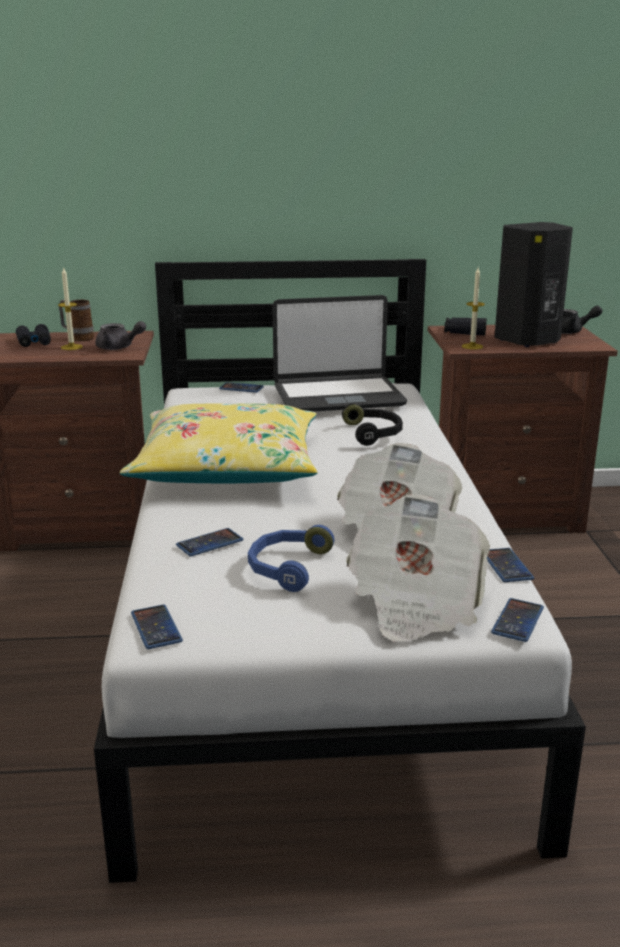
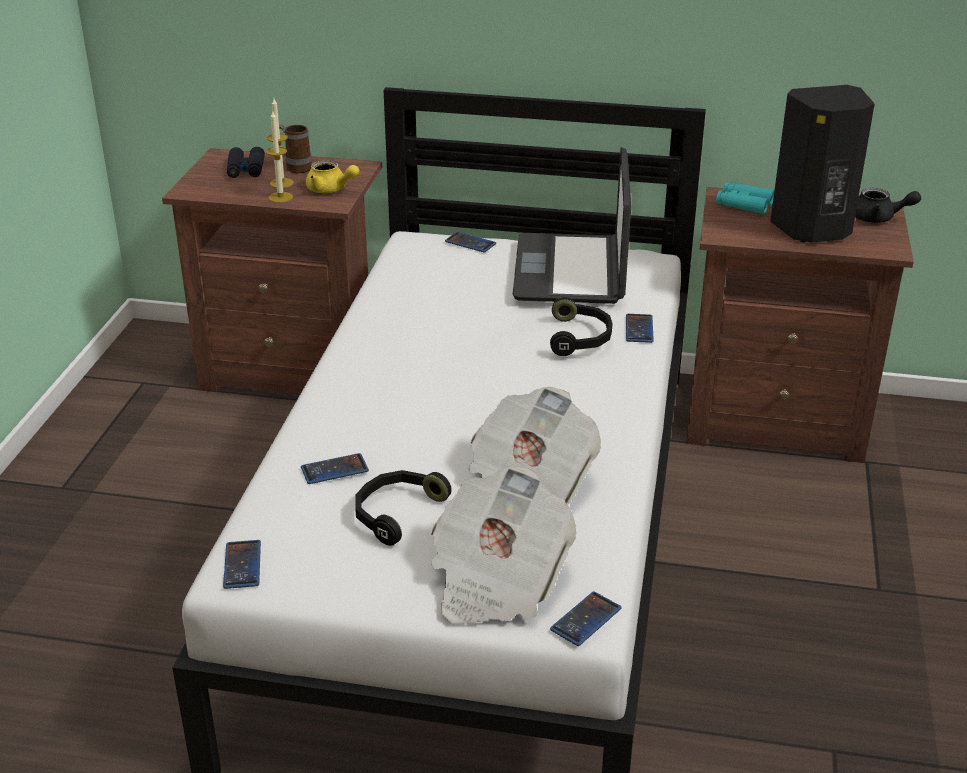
camera: 15 degrees right, 10 degrees up
(119, 348) = (331, 190): grey teapot -> yellow teapot
(227, 467) = (400, 365): yellow pillow -> none
(286, 567) = (396, 513): blue headphones -> black headphones
(338, 396) = (571, 271): laptop -> laptop turned 90 degrees clockwise
(465, 332) = (744, 204): black binoculars -> turquoise binoculars
(472, 346) = (735, 233): candle -> candle (280, 197)
(506, 566) = (617, 549): phone -> phone (639, 329)

